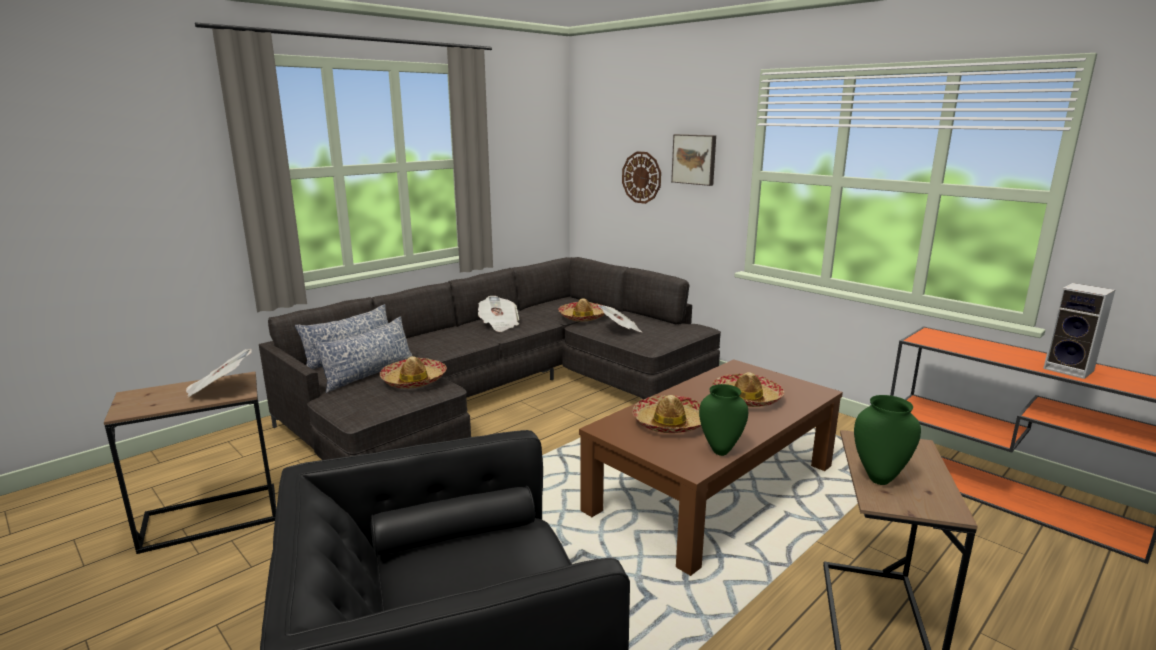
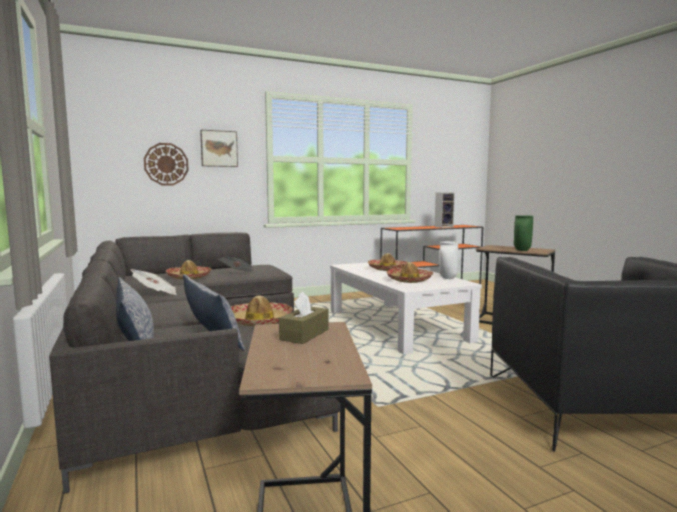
camera: 70 degrees left, 10 degrees down
(219, 389) = (304, 334): newspaper -> brown tissue box
(713, 487) = (395, 325): brown coffee table -> white coffee table
(720, 450) = (447, 278): green vase -> white vase

